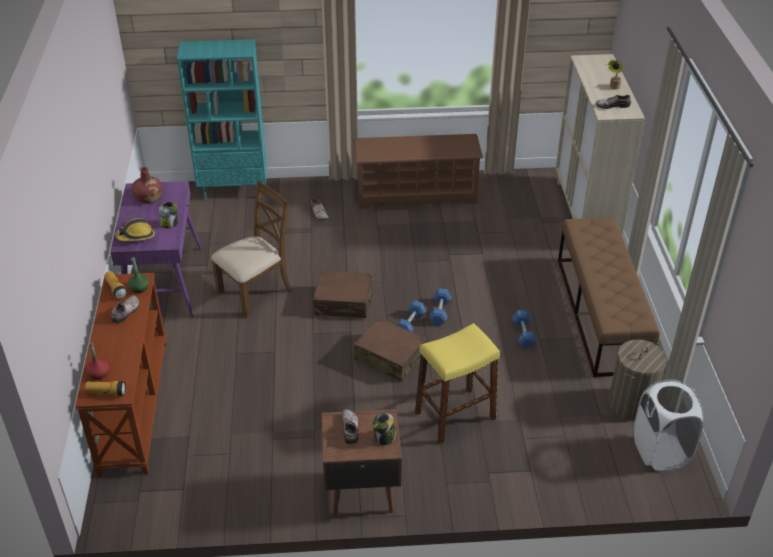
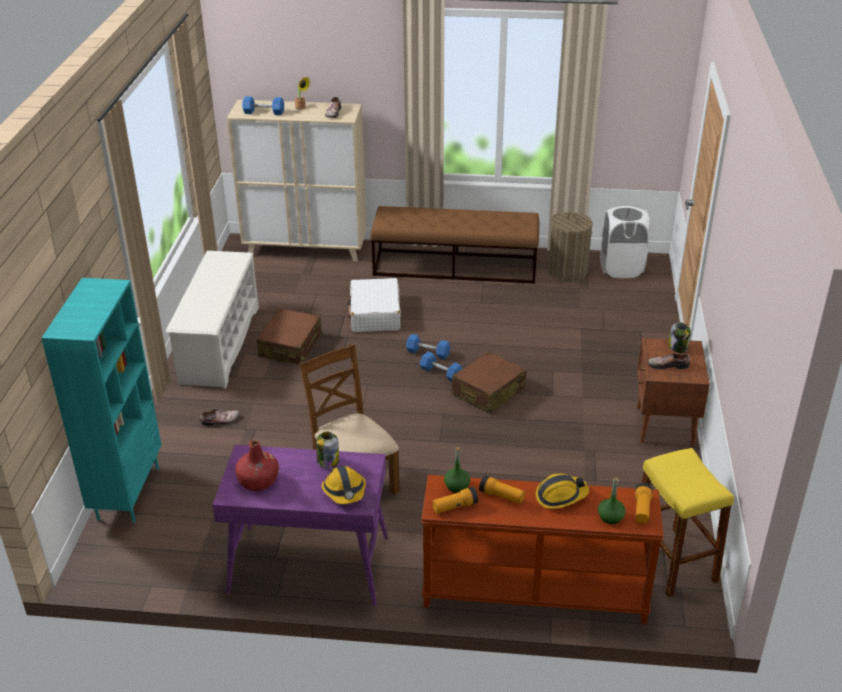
camera: 80 degrees left, 5 degrees down
(98, 374) = (610, 517): red bottle -> green bottle
(126, 344) = (560, 496): none -> hard hat
(127, 312) = (501, 496): shoe -> flashlight
(344, 302) = (394, 414): brown suitcase -> brown suitcase (290, 345)
(416, 194) = (219, 345): brown shoe rack -> white shoe rack
(455, 415) = (573, 361): yellow stool -> yellow stool (672, 561)
(491, 271) = (375, 314): none -> white suitcase
(523, 334) = (472, 310): blue dumbbell -> blue dumbbell (264, 112)

